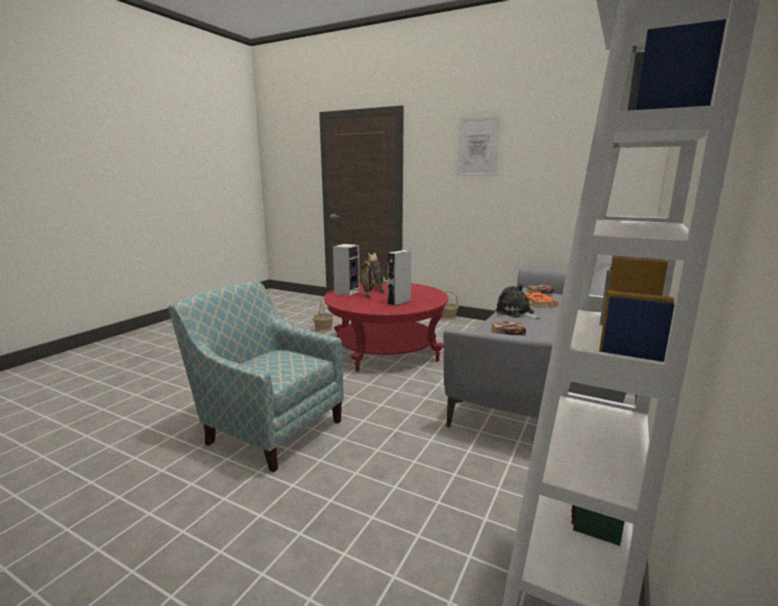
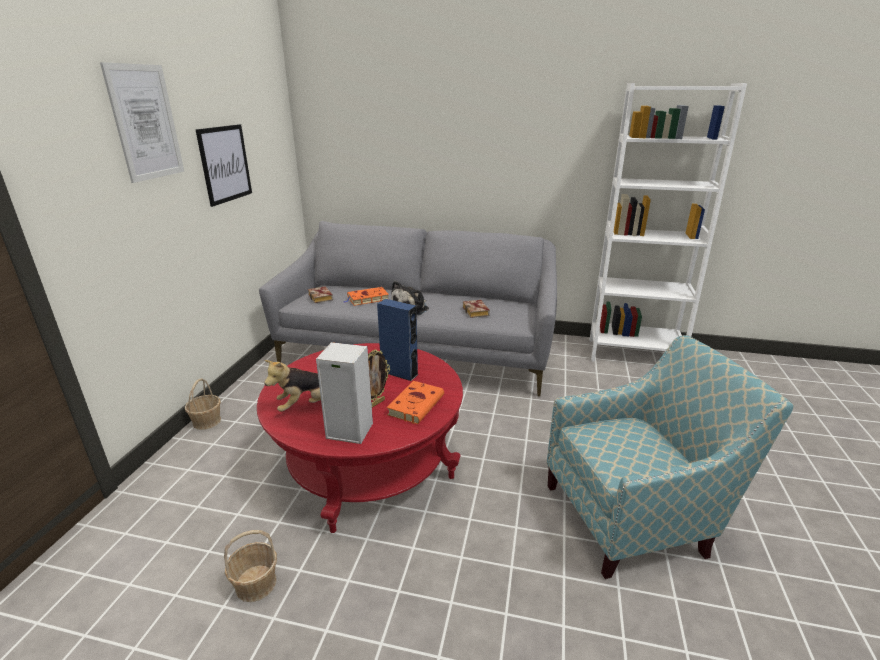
camera: 105 degrees left, 10 degrees up
(267, 427) = (635, 515): armchair -> armchair turned 120 degrees counterclockwise
(359, 303) = (416, 404): none -> orange book
(399, 302) = (399, 373): grey speaker -> blue speaker
(539, 177) = (225, 164): none -> picture

